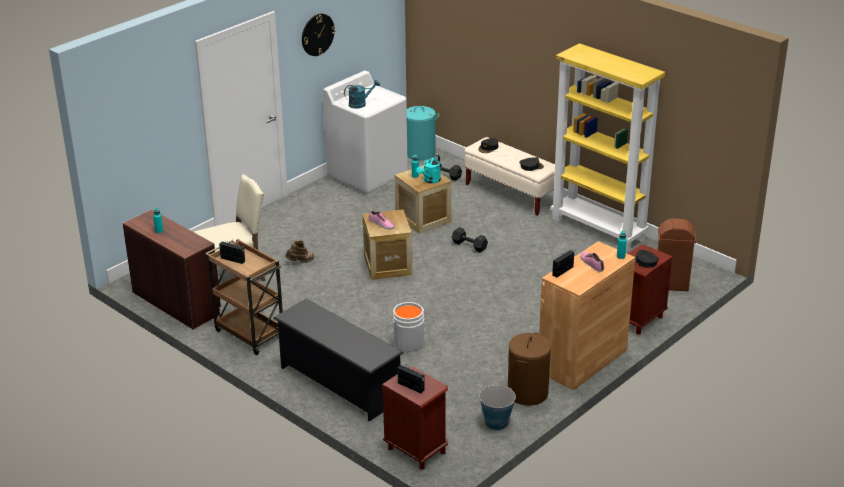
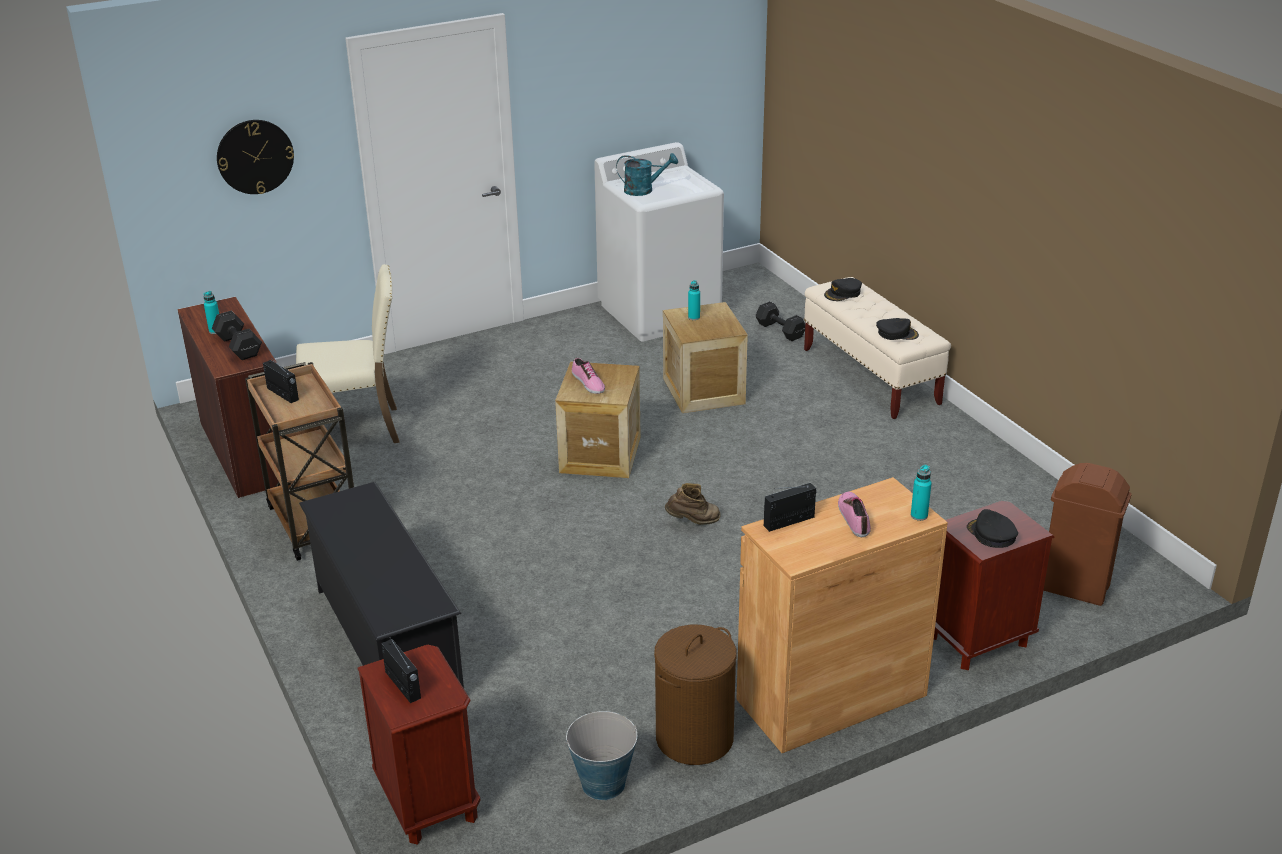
camera: 20 degrees right, 0 degrees up
(300, 262) = (471, 424): brown boot -> brown boot (693, 522)
(317, 34) = (589, 67): wall clock -> wall clock (255, 156)
(408, 342) = (547, 592): grey bucket -> none
(420, 153) = (762, 291): turquoise laundry basket -> none
(430, 180) = (713, 328): turquoise watering can -> none
(469, 245) = (751, 447): black dumbbell -> black dumbbell (238, 346)
(599, 229) = (990, 460): yellow bookcase -> none

